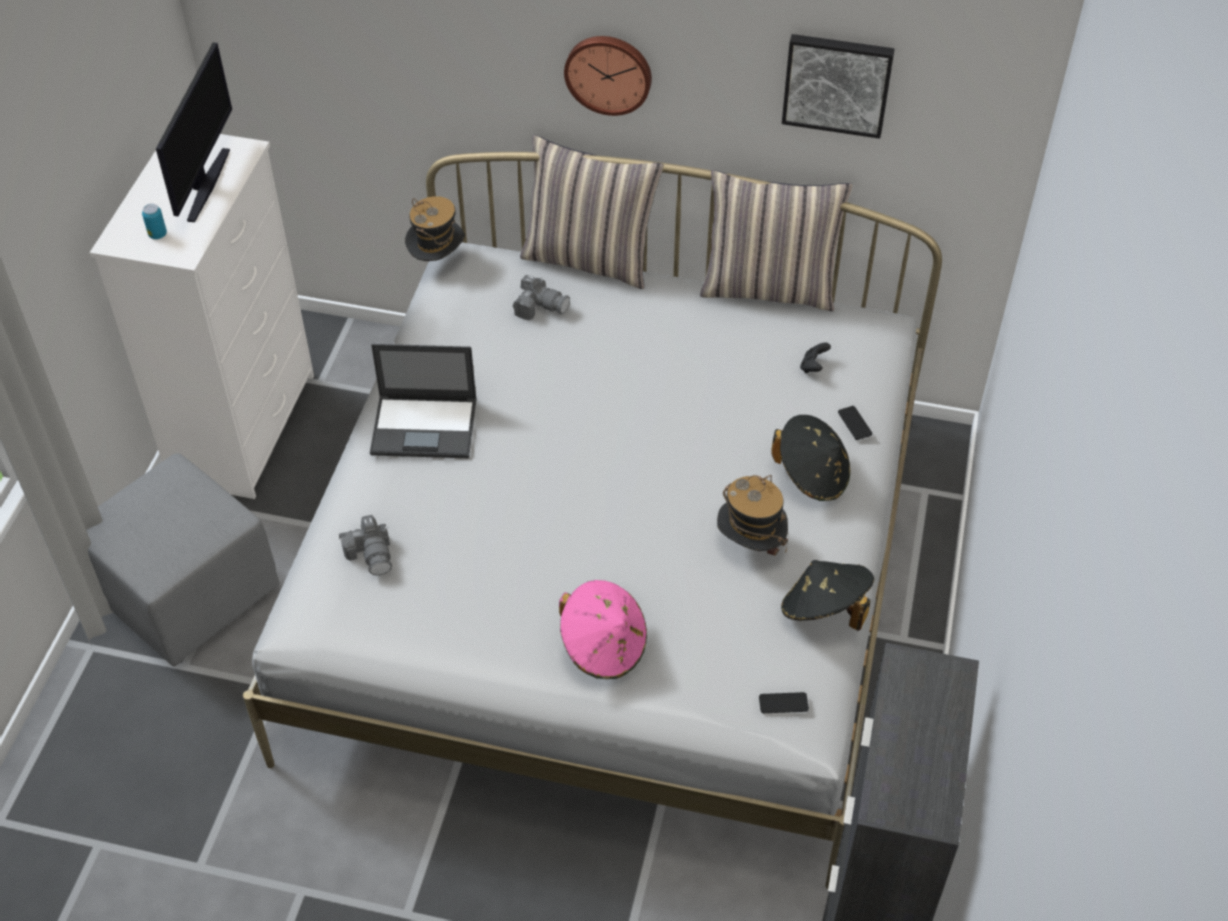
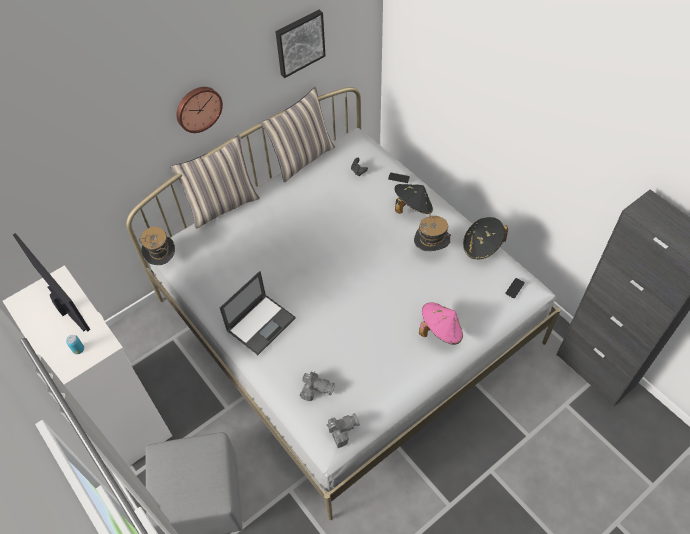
camera: 50 degrees left, 5 degrees up
(540, 306) = (233, 238): camera -> camera (342, 430)

